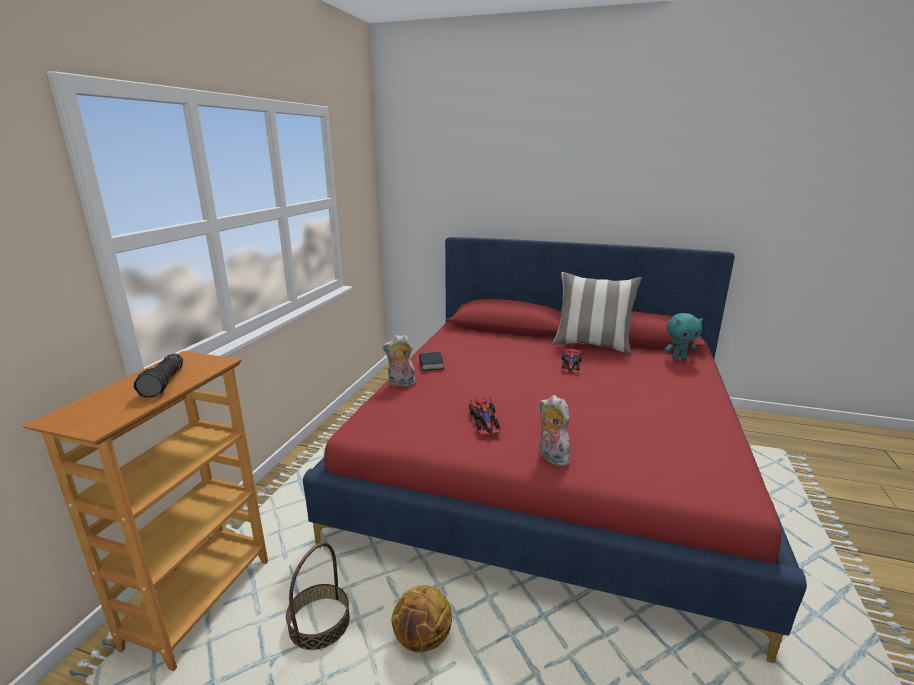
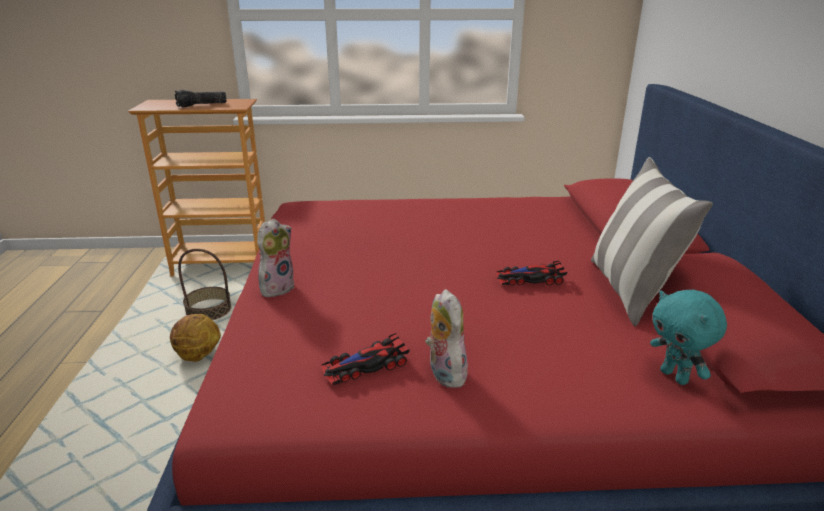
camera: 70 degrees right, 5 degrees up
(400, 384) = (391, 203): plush toy -> plush toy (444, 373)
(431, 364) = (447, 206): book -> none
(484, 420) = (330, 244): toy car -> toy car (365, 365)

